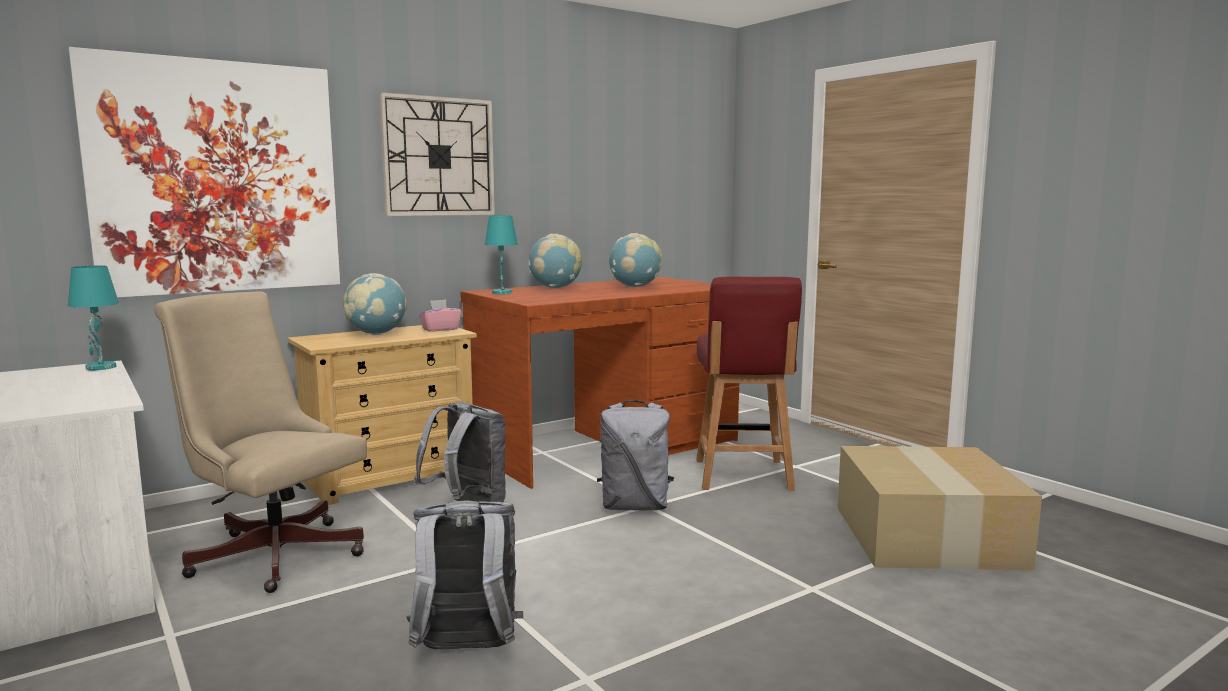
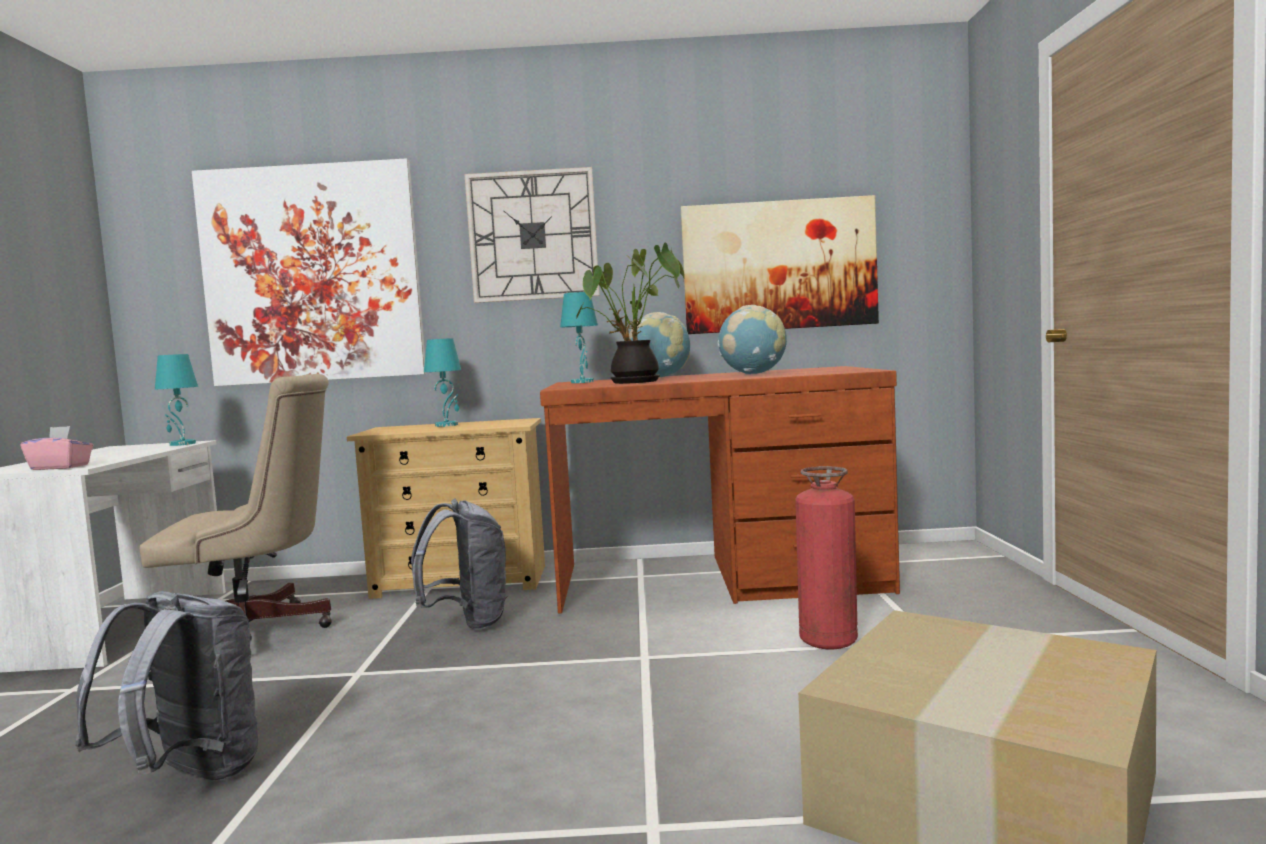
camera: 35 degrees right, 5 degrees down
(272, 552) = (257, 633): beige office chair -> beige office chair turned 105 degrees clockwise
(376, 333) = (447, 425): globe -> turquoise table lamp
(440, 329) = (512, 422): pink tissue box -> pink tissue box (60, 467)
(569, 295) = (634, 382): none -> potted plant
(621, 197) = (779, 265): none -> picture
(635, 506) = (627, 655): grey backpack -> none
(743, 476) = (828, 641): red chair -> fire extinguisher

